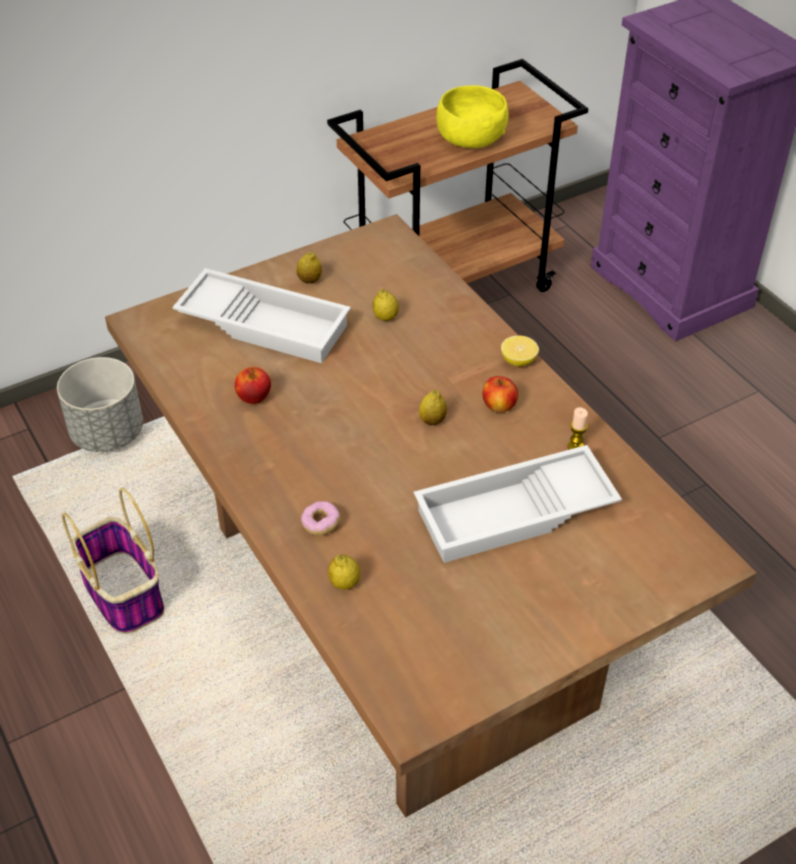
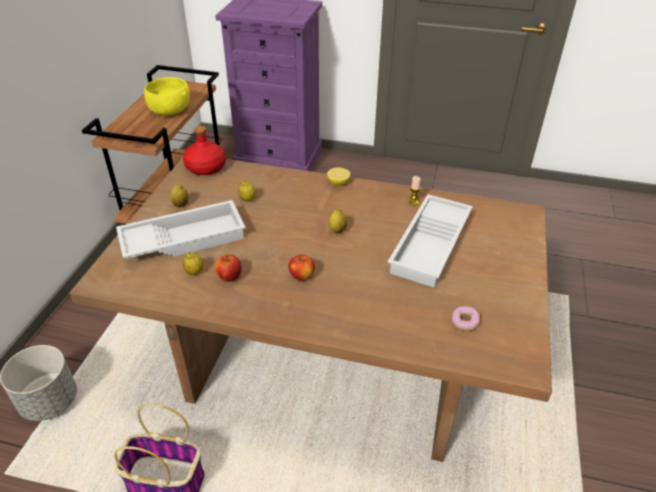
camera: 45 degrees left, 5 degrees down
(321, 524) = (354, 312): donut -> donut (464, 323)
(344, 583) = (406, 331): lemon -> lemon (194, 272)
(392, 247) = (205, 167): none -> red bottle
(499, 406) = (358, 206): apple -> apple (302, 276)

